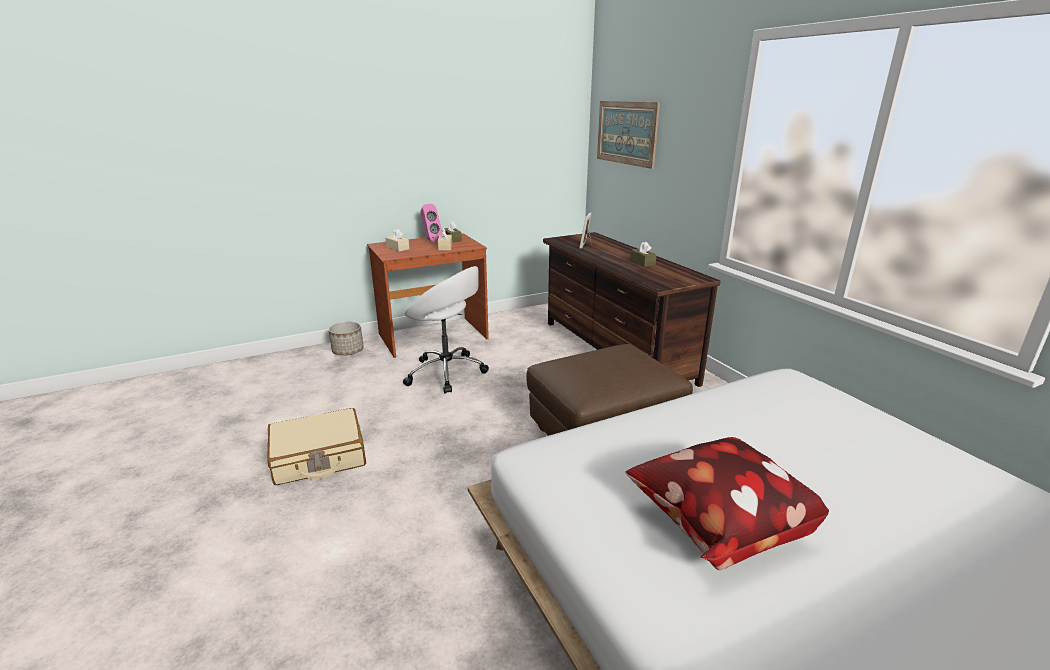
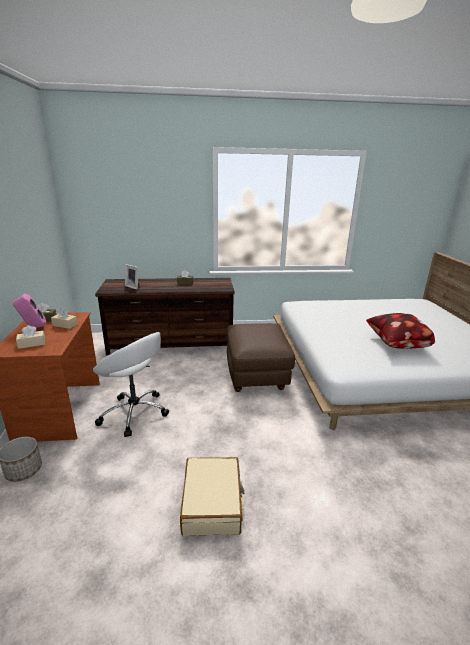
camera: 70 degrees left, 0 degrees up
(447, 373) = (135, 414): white office chair -> white office chair turned 75 degrees clockwise
(626, 133) = (110, 206): picture -> none

